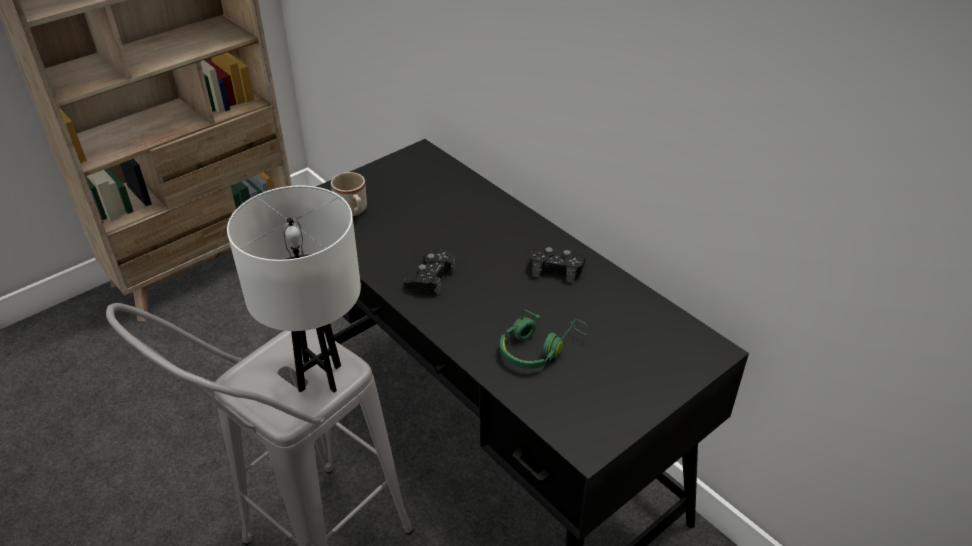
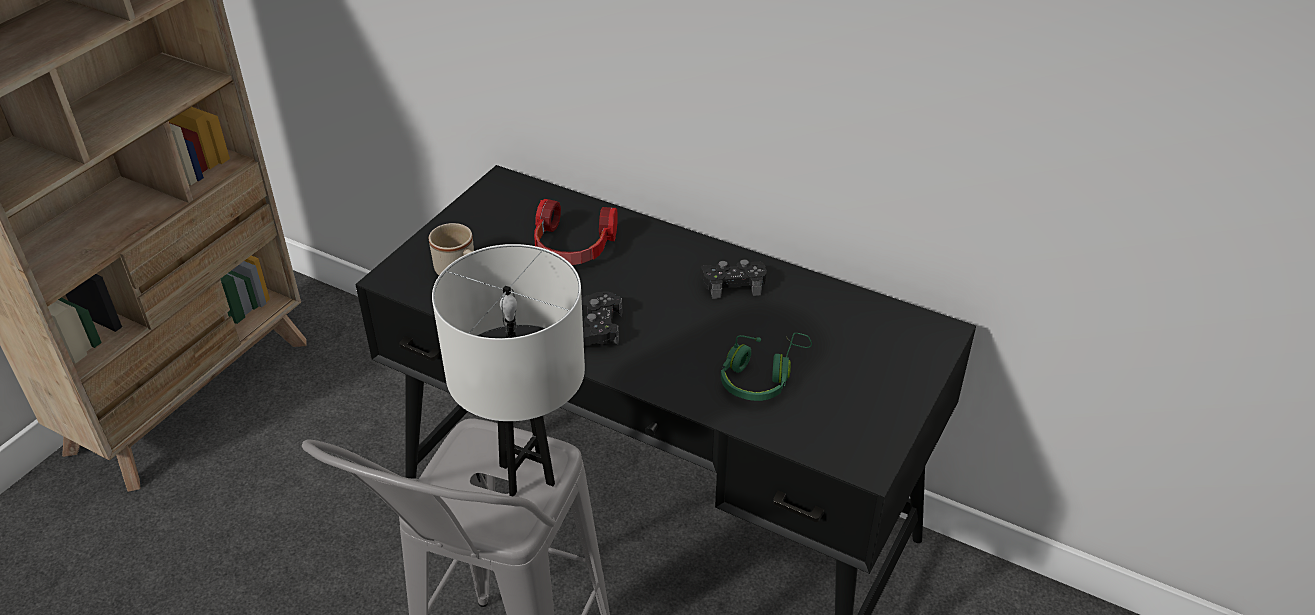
camera: 20 degrees left, 0 degrees up
(446, 212) = (572, 247): none -> headphones

